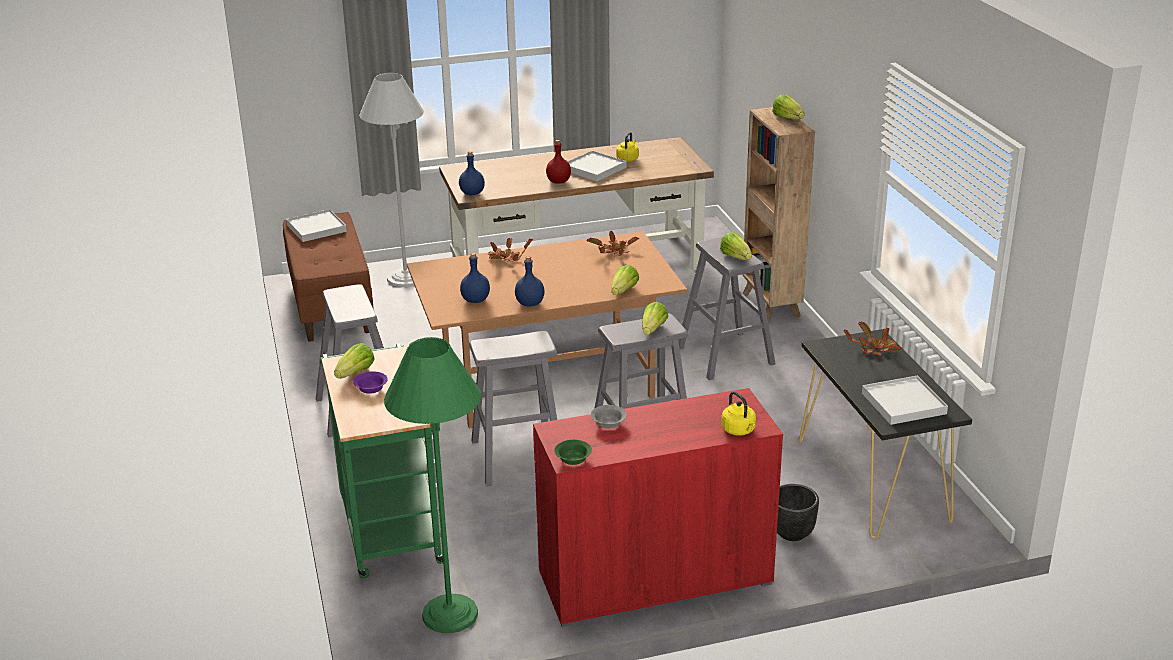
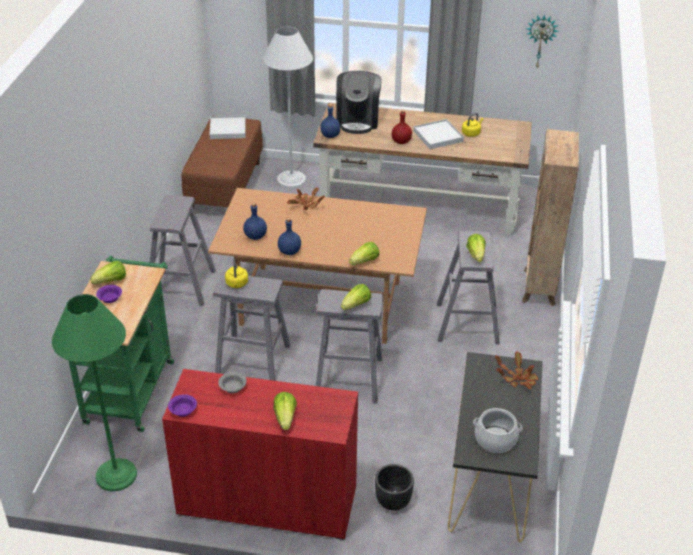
camera: 25 degrees right, 10 degrees up
(490, 174) = (358, 120): none -> coffee machine
(572, 459) = (182, 410): green bowl -> purple bowl
(614, 252) = (388, 222): potted plant -> none
(673, 40) = (540, 41): none -> wall clock
(739, 431) = (316, 429): yellow kettle -> yellow kettle (237, 284)
(788, 118) = (568, 147): lettuce -> lettuce (285, 418)
(903, 403) = (495, 440): white tray -> cooking pot

